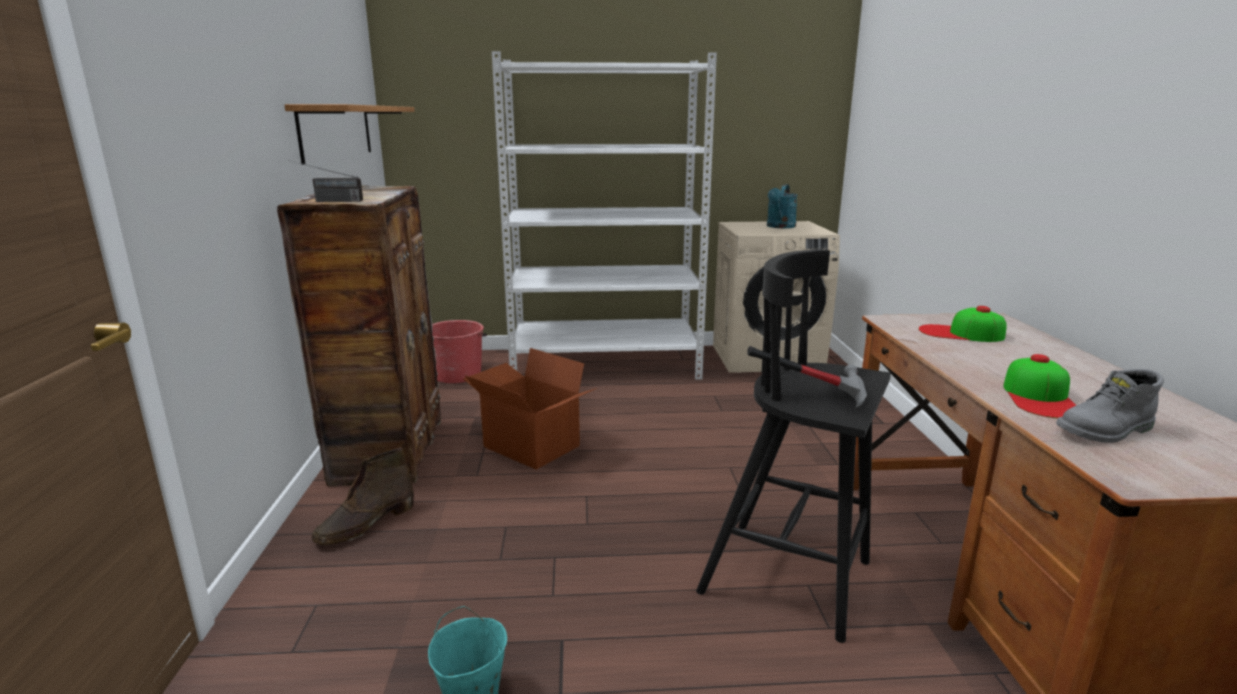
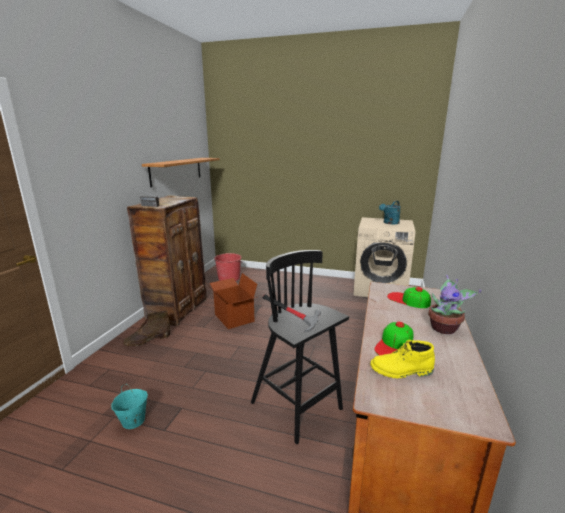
camera: 20 degrees right, 0 degrees up
(605, 364) = (297, 282): white bookcase -> none
(1071, 363) = (445, 328): none -> potted plant
(1106, 431) = (401, 371): grey boot -> yellow boot

